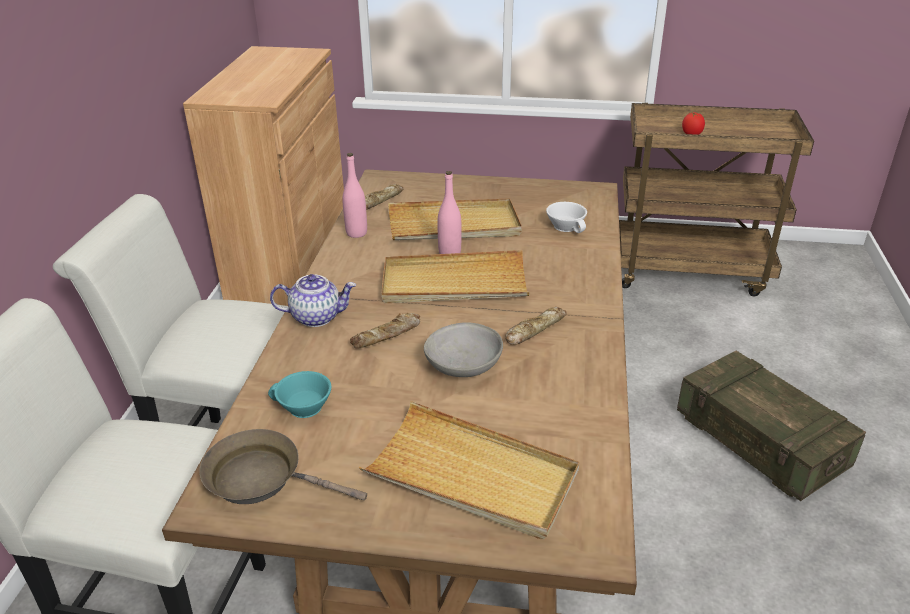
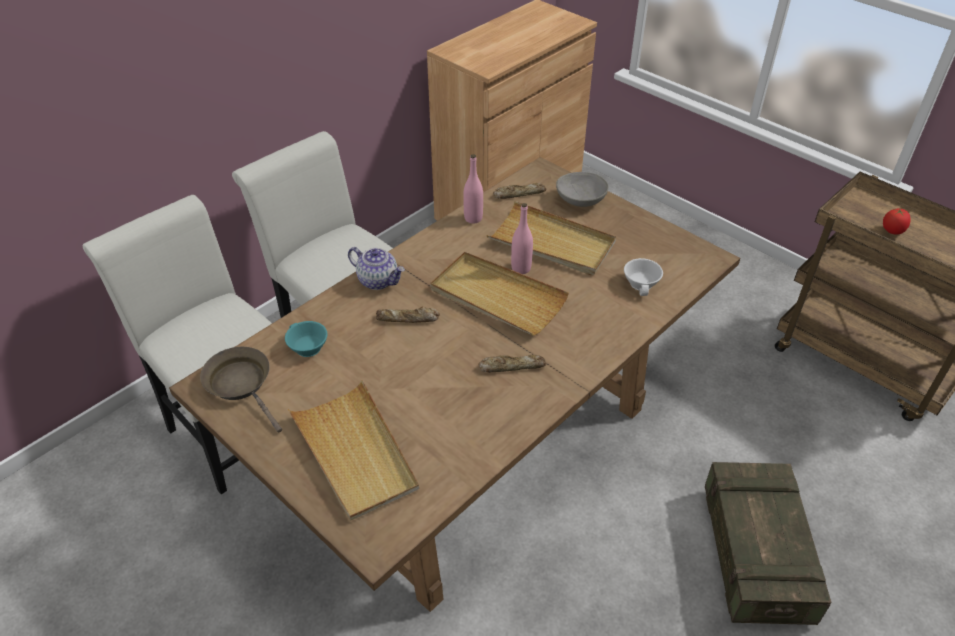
camera: 35 degrees right, 10 degrees up
(464, 367) = (431, 371): grey bowl -> grey bowl (580, 201)

